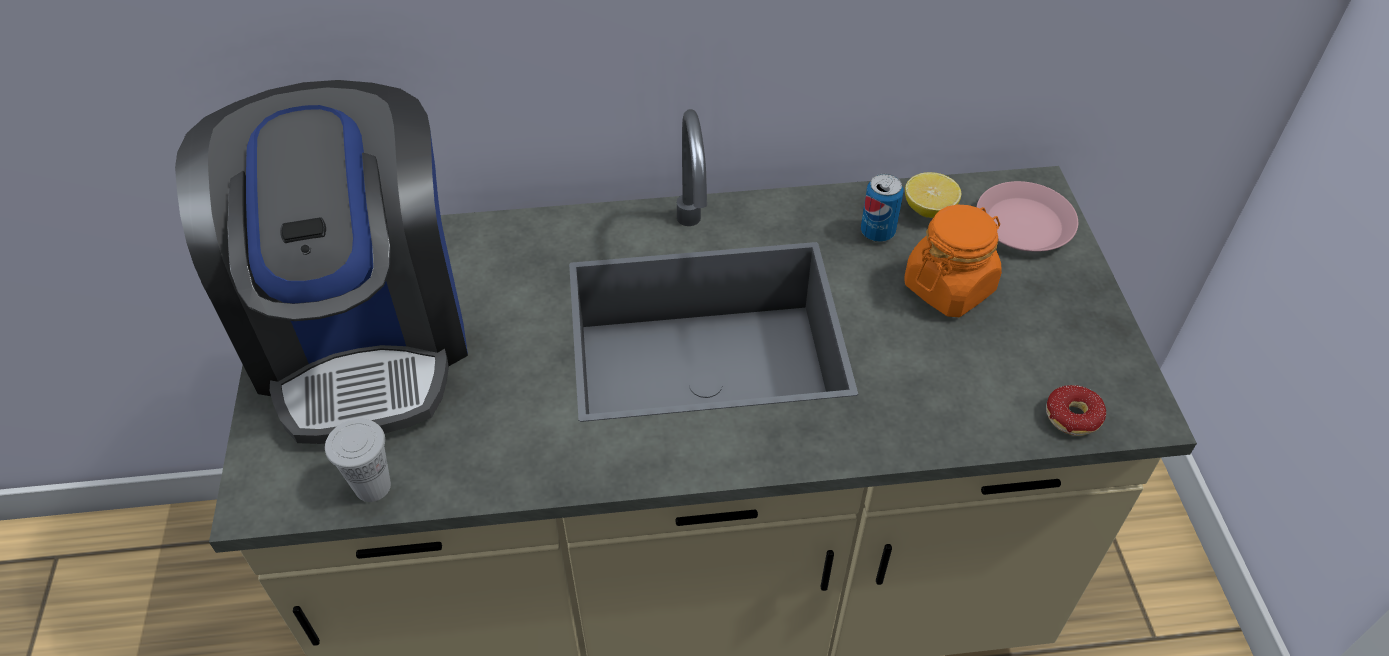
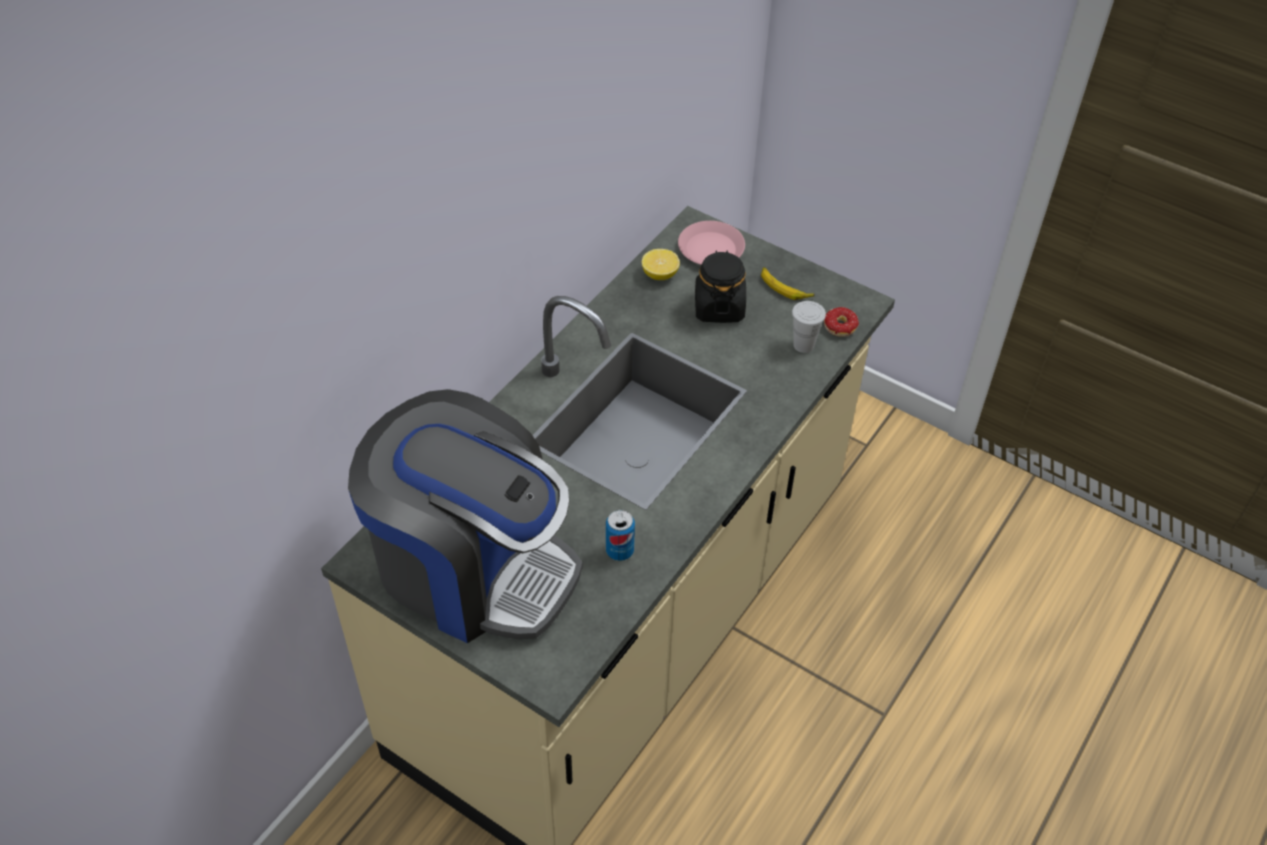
camera: 50 degrees left, 0 degrees up
(372, 486) = (597, 624): white cup -> white cup (803, 345)
(877, 232) = (652, 305): can -> can (619, 551)
(949, 287) = (719, 307): orange jar -> black jar
(1059, 324) = (784, 288): none -> banana

